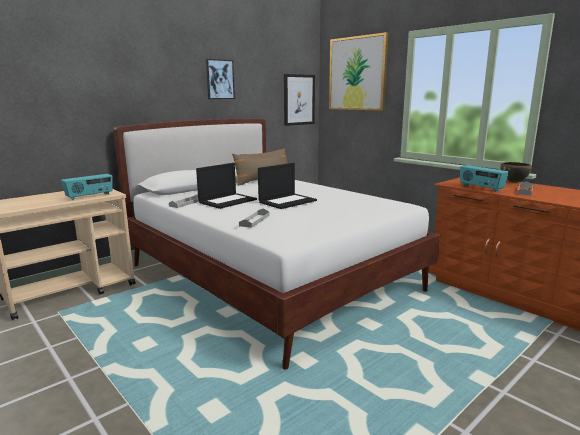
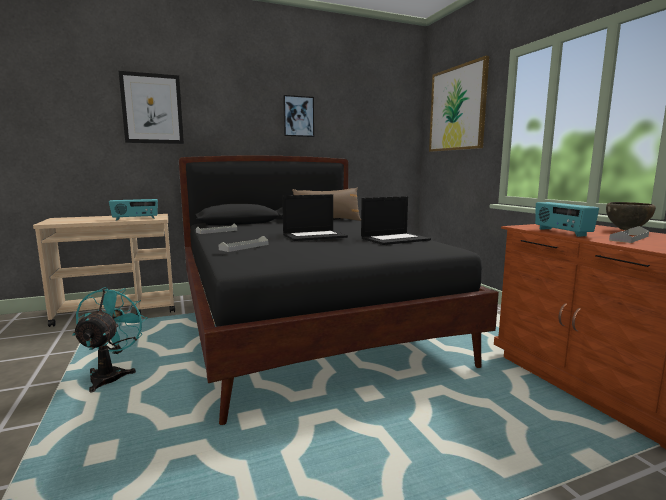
camera: 20 degrees right, 5 degrees down
(143, 352) = (111, 375): none -> turquoise fan
(227, 201) = (257, 232): laptop -> laptop (395, 239)
(270, 277) = (306, 324): white bed -> black bed
(298, 100) = (394, 141): picture -> picture (152, 109)

